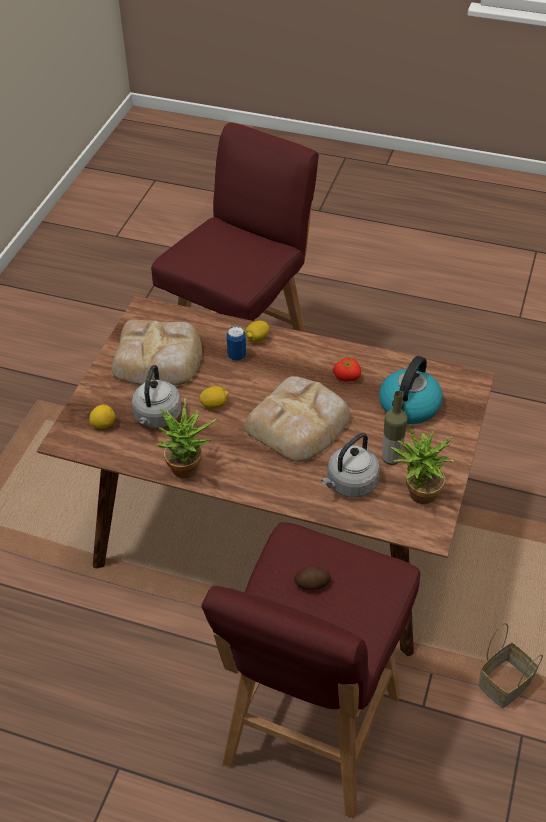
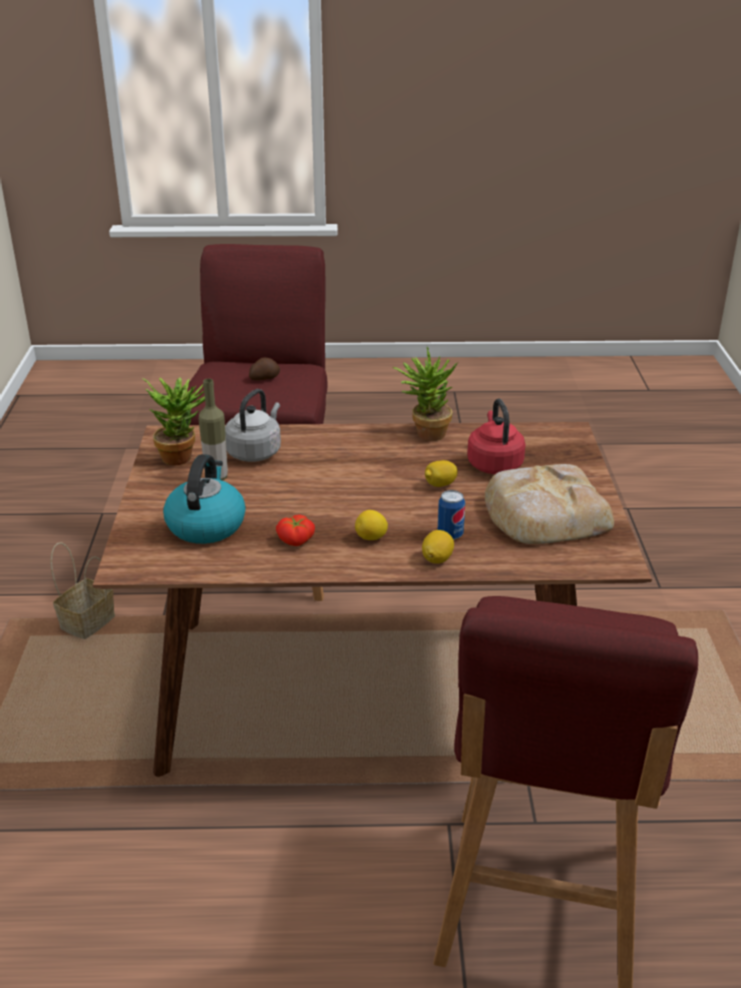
camera: 160 degrees right, 15 degrees down
(103, 424) = (544, 448): lemon -> lemon (371, 538)
(157, 417) = (494, 463): grey kettle -> red kettle
(300, 423) = (332, 487): bread -> none

